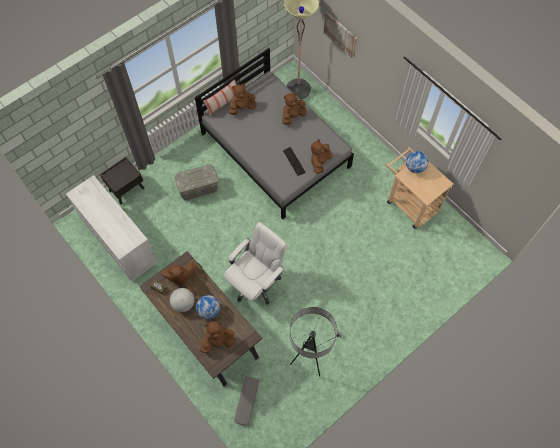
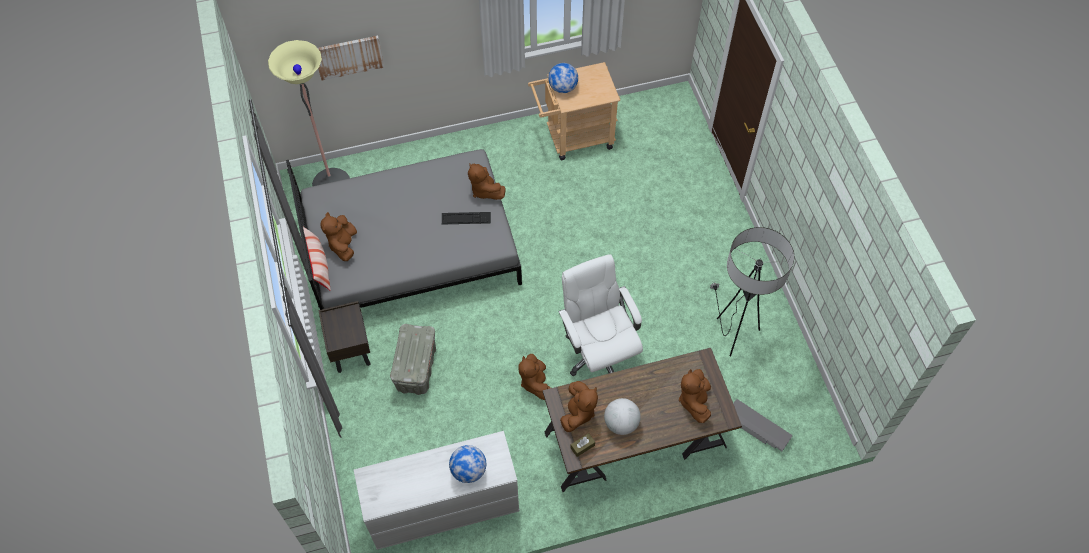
camera: 65 degrees left, 5 degrees down
(127, 189) = (360, 466): brown nightstand -> brown nightstand (350, 349)
(209, 311) = (646, 395): globe -> globe (469, 470)
(293, 116) = (395, 191): brown plush toy -> brown plush toy (535, 382)

